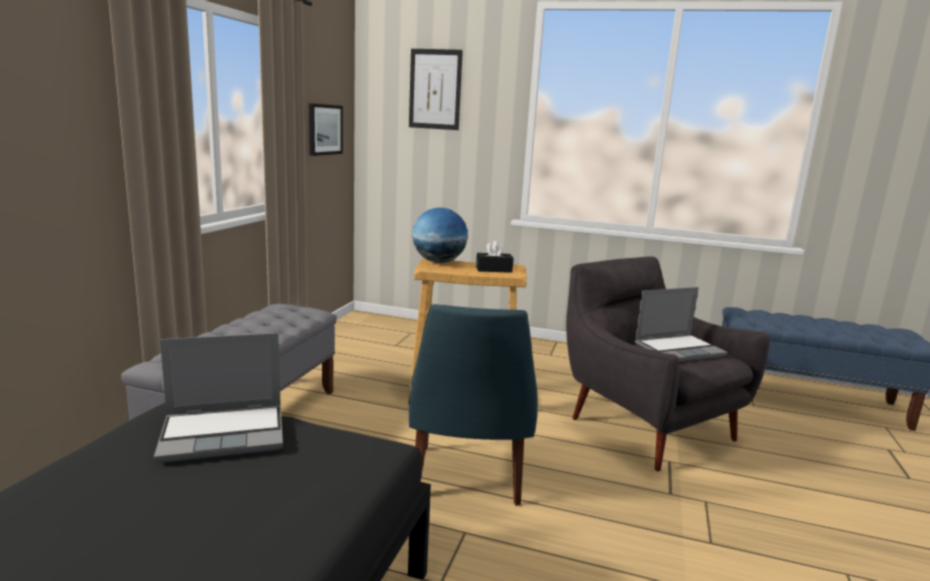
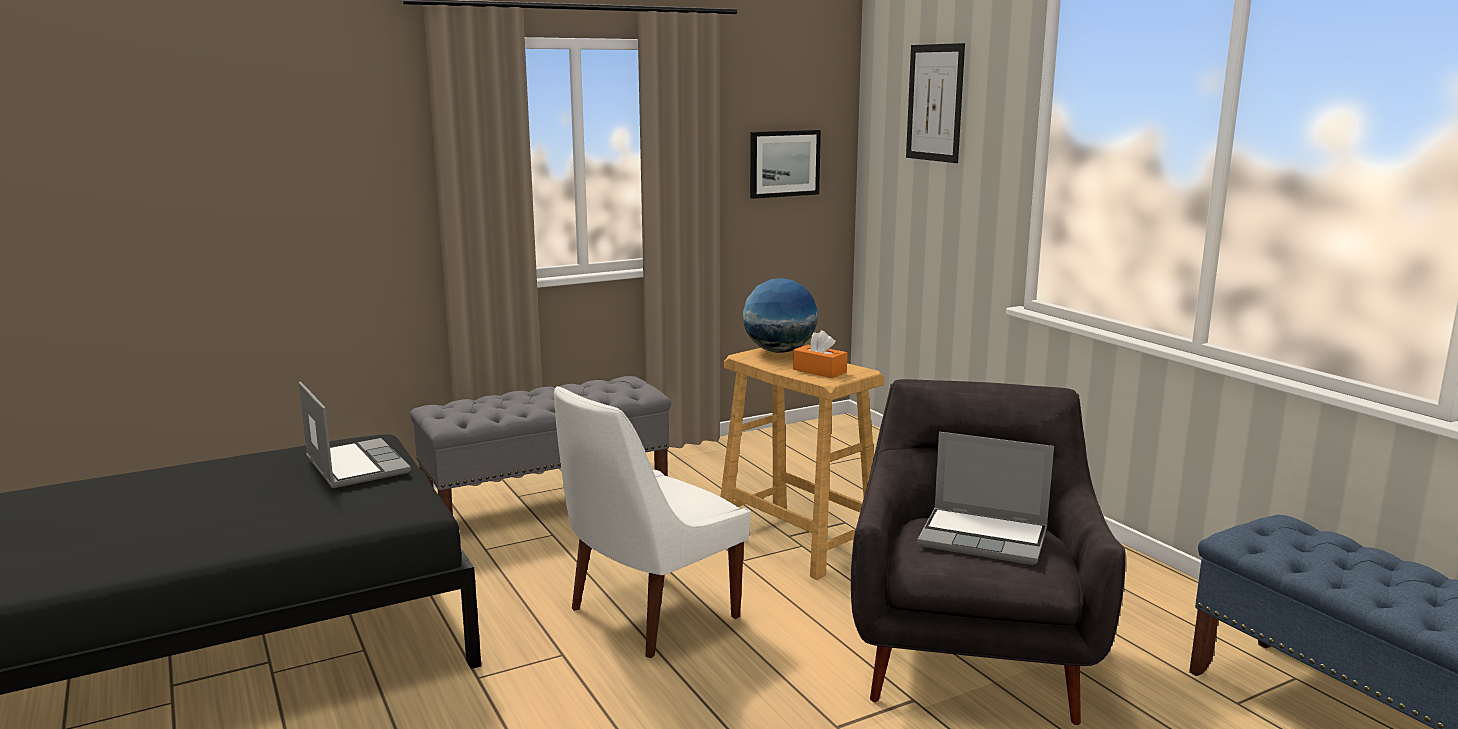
camera: 45 degrees right, 0 degrees up
(225, 434) = (355, 466): laptop -> laptop turned 150 degrees counterclockwise
(467, 477) = (648, 615): blue chair -> white chair
(494, 269) = (819, 371): black tissue box -> orange tissue box

